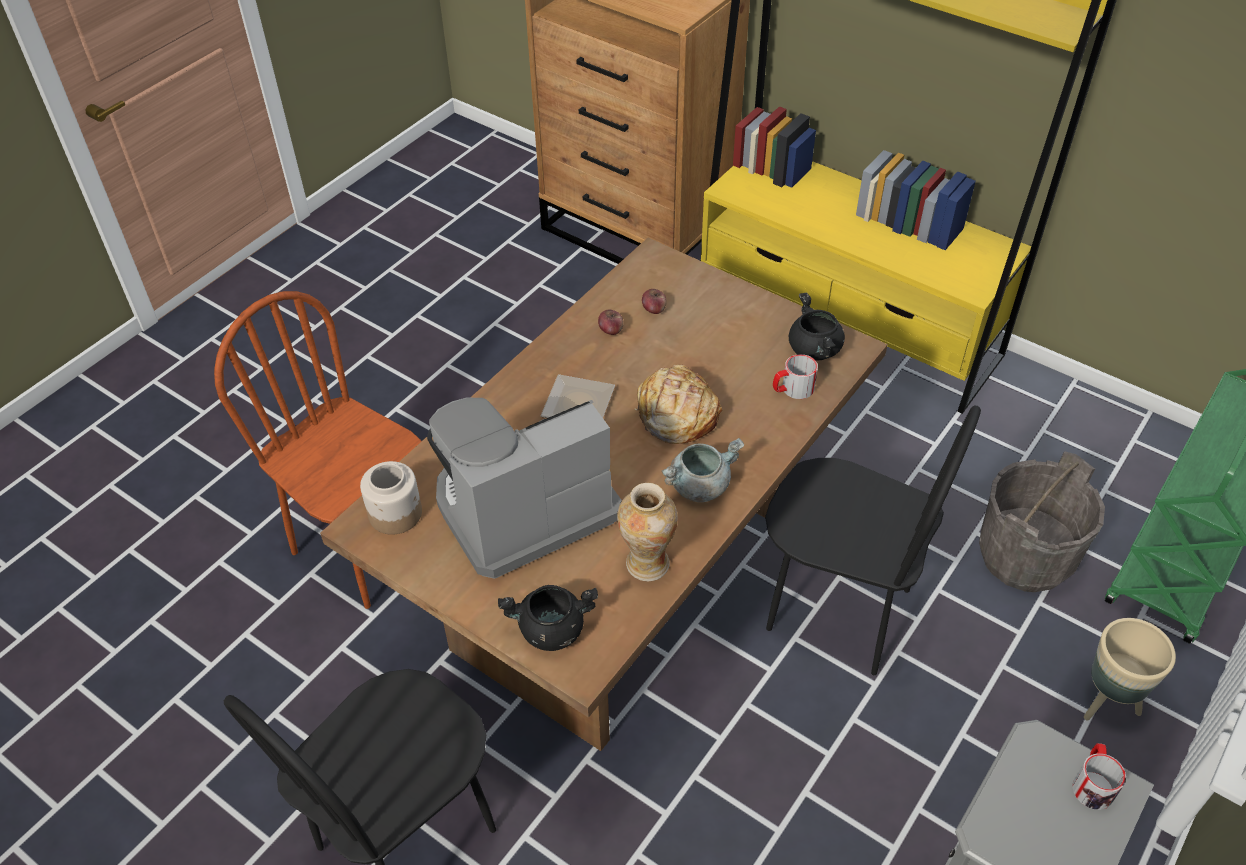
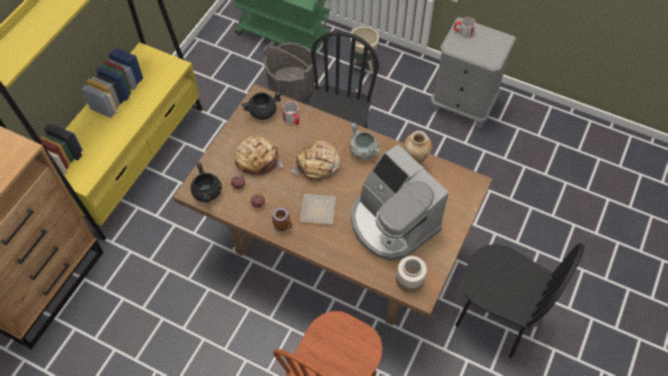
camera: 100 degrees left, 10 degrees up
(551, 630) = (459, 198): black cooking pot -> black cooking pot (207, 193)
(557, 357) = (283, 226): none -> mug
(705, 336) = (257, 159): none -> bread

